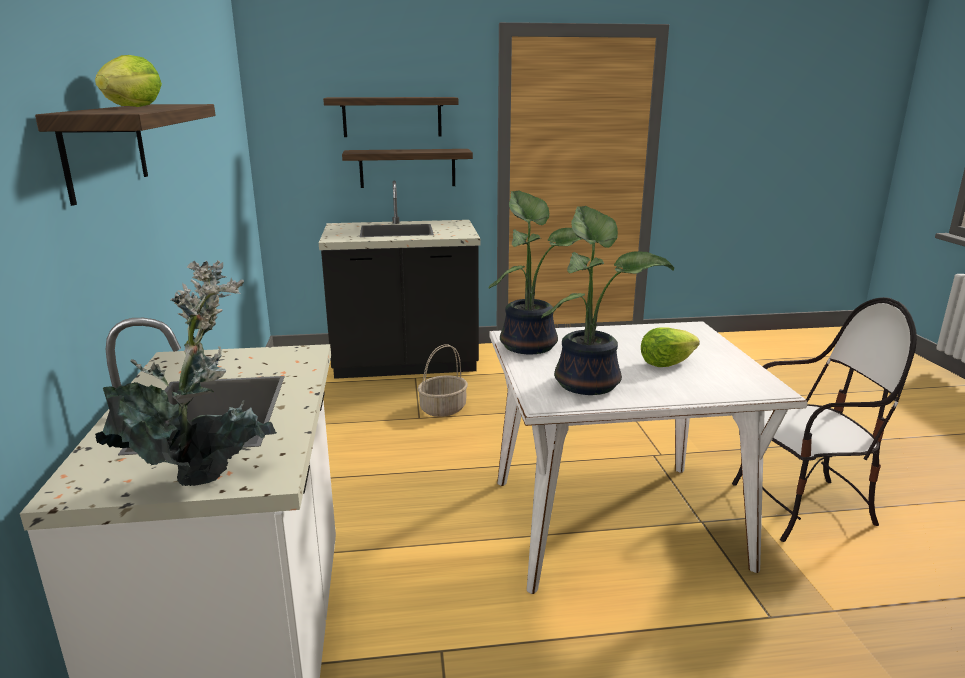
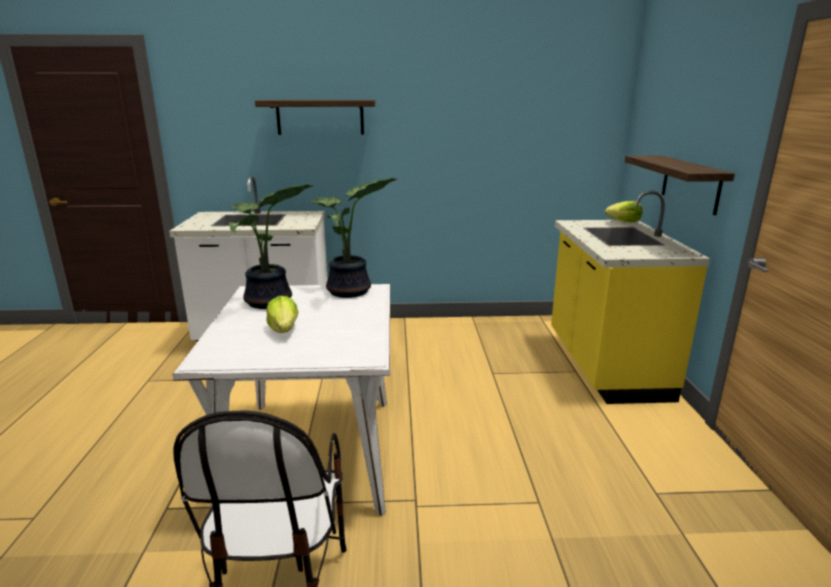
camera: 95 degrees right, 0 degrees up
(133, 107) = (318, 99): lettuce -> lettuce (624, 222)
(201, 471) = (200, 222): potted plant -> none
(392, 117) = (693, 126): shelf -> none
(405, 365) = (604, 366): black counter -> yellow counter
(443, 408) = (511, 384): basket -> none

